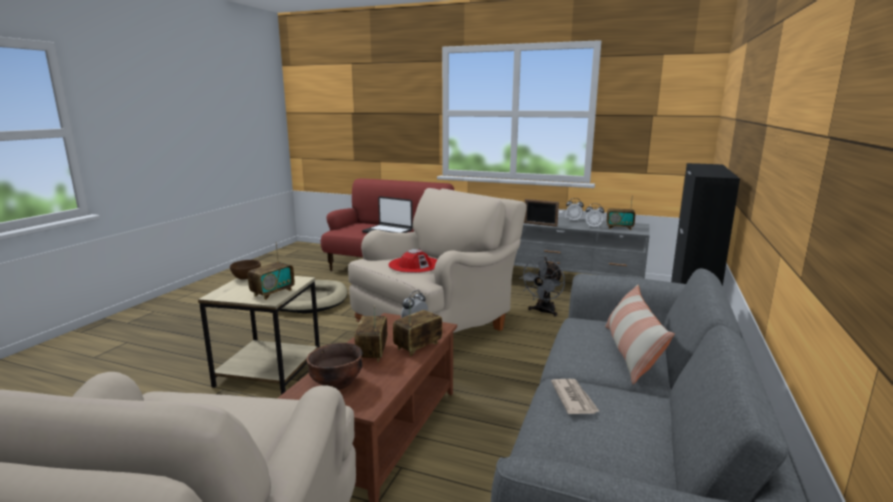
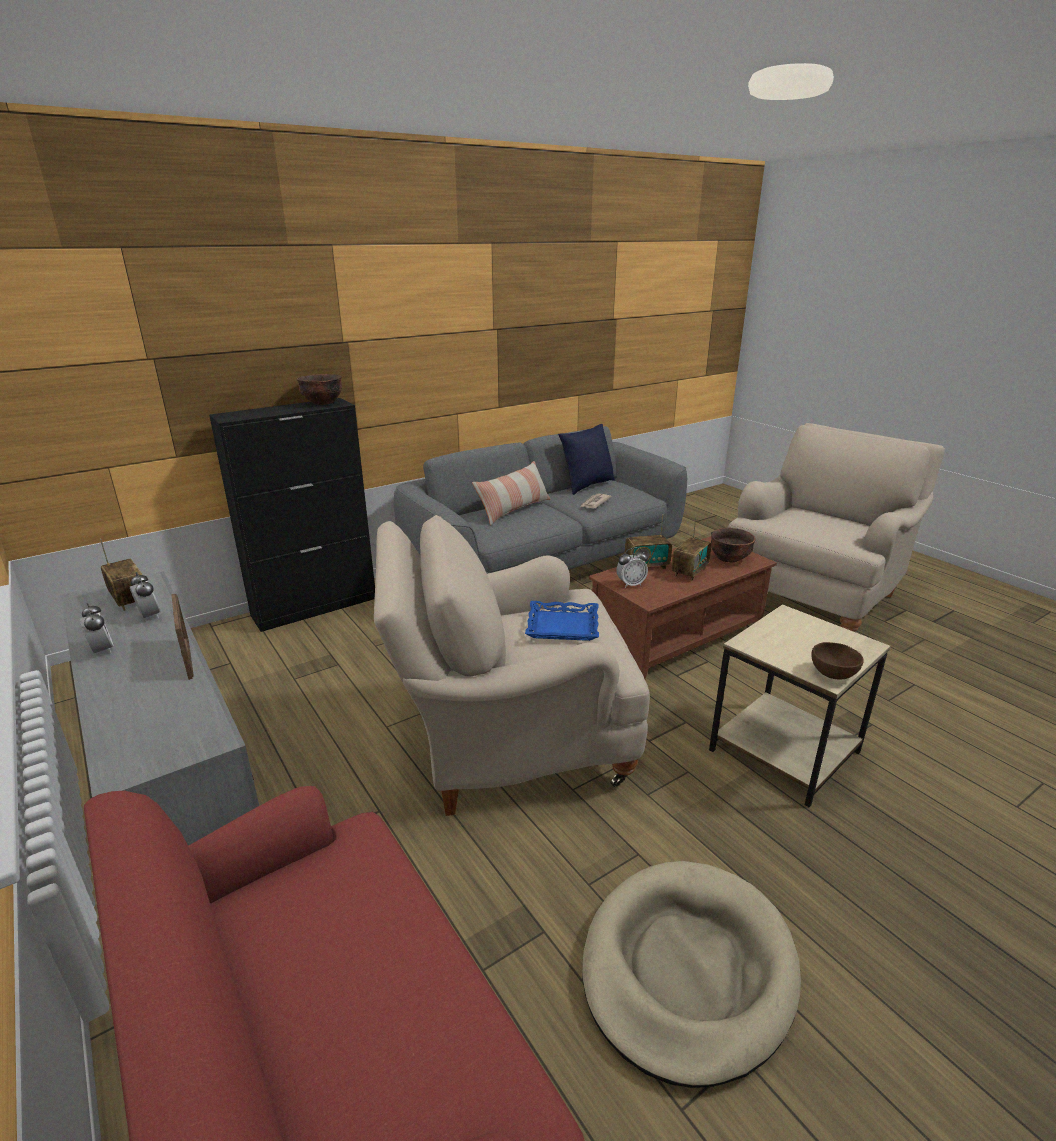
camera: 145 degrees left, 10 degrees up
(273, 293) = (786, 626): radio -> none
(387, 231) = (365, 962): laptop -> none
(415, 265) = (562, 626): red hat -> blue tray
(543, 312) = (333, 706): grey fan -> none
(660, 447) = (586, 485): none -> blue pillow
(719, 174) = (322, 403): none -> brown bowl

